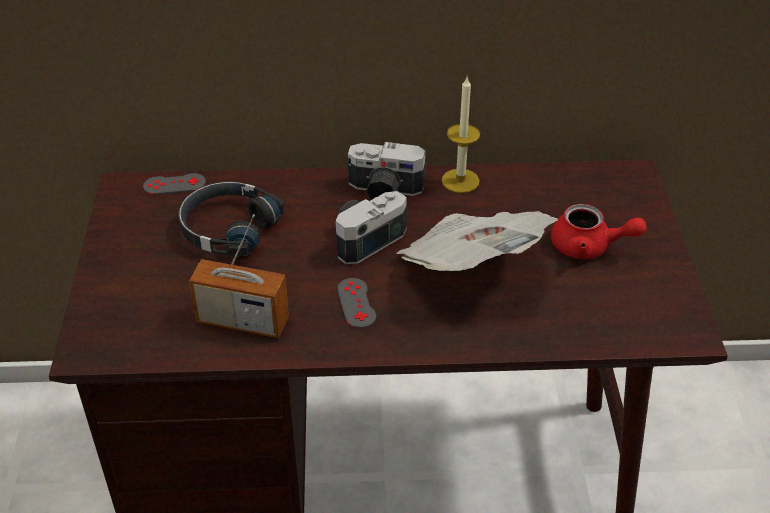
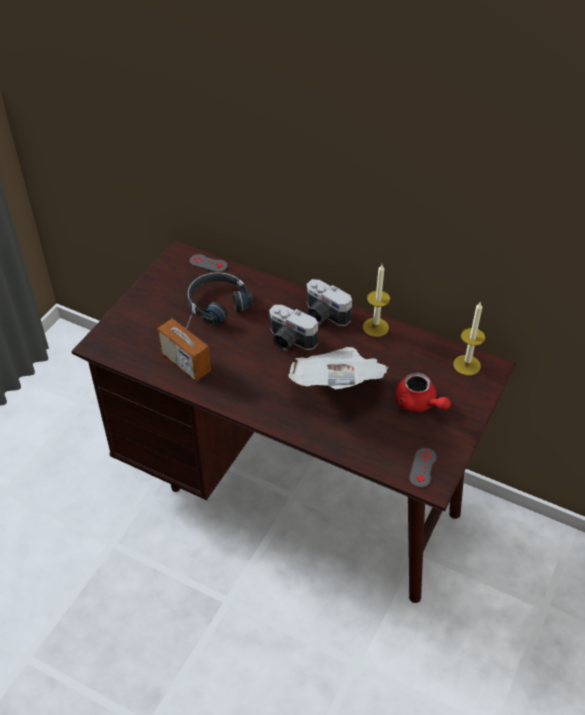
camera: 30 degrees right, 5 degrees up
(356, 303) = (253, 379): grey game controller -> grey game controller (423, 467)
(365, 237) = (289, 341): camera -> camera turned 135 degrees counterclockwise
(603, 182) = (467, 365): none -> candle

